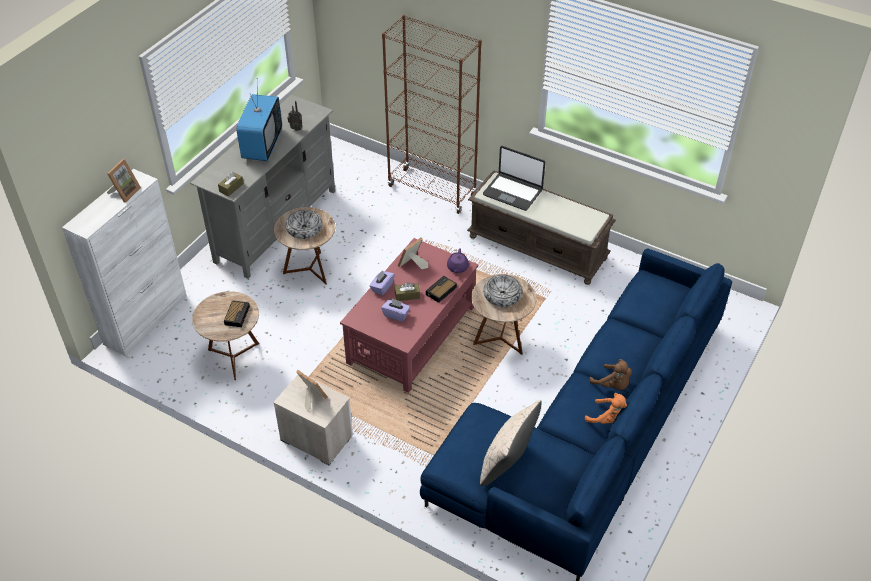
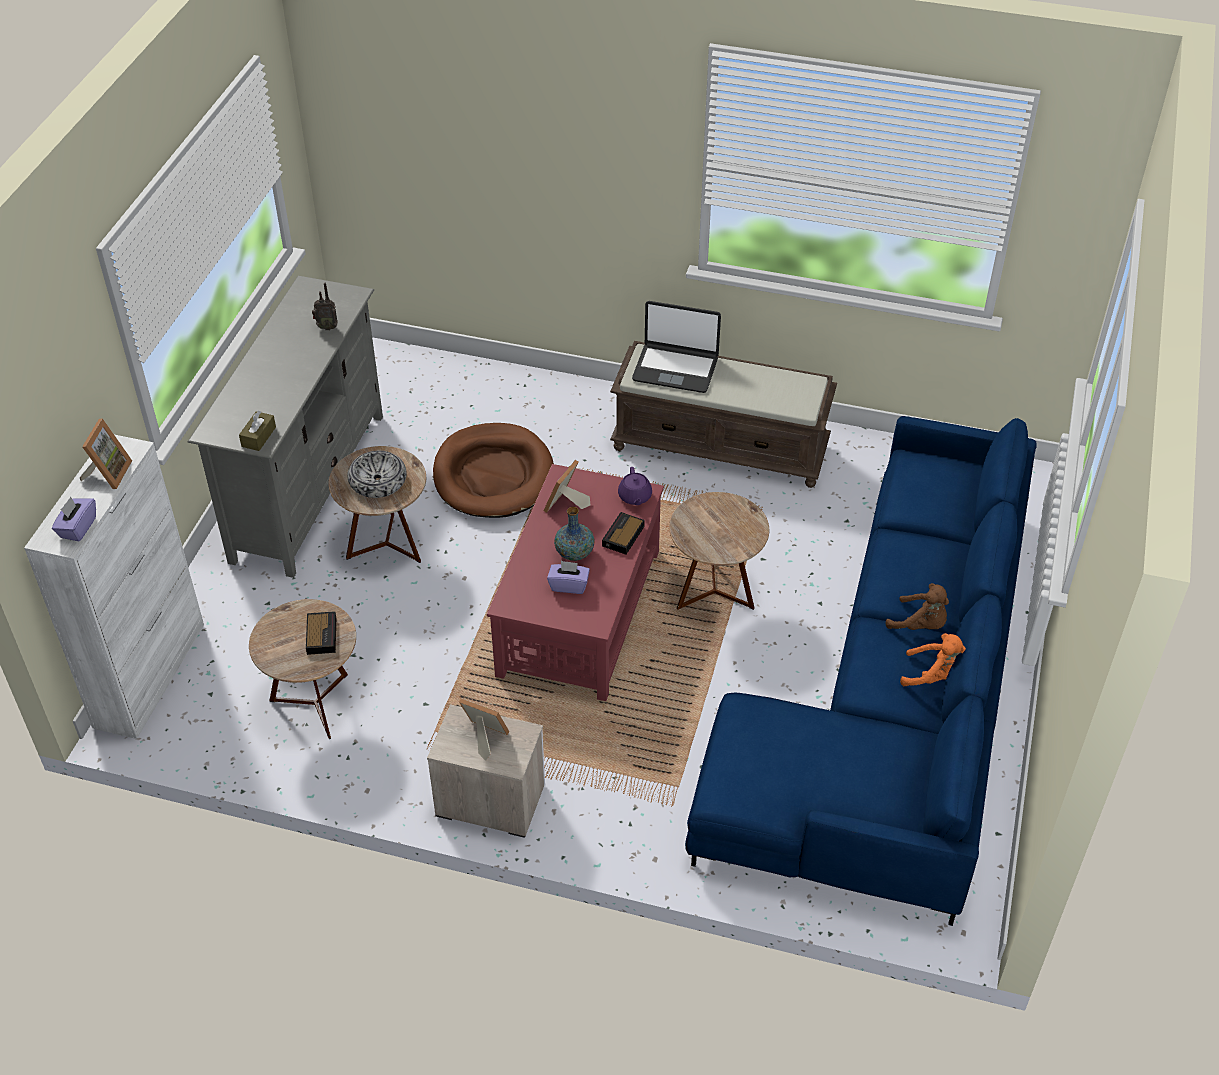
camera: 15 degrees left, 0 degrees up
(262, 145) = (282, 362): television -> none
(382, 287) = (532, 548): purple tissue box -> purple tissue box (77, 528)
(389, 239) = (494, 475): none -> brown dog bed
(407, 295) = (574, 553): brown tissue box -> vase
(432, 191) = (532, 390): brown bookcase -> none
(502, 295) = (716, 524): bowl -> none
(507, 463) = (812, 771): beige pillow -> none

